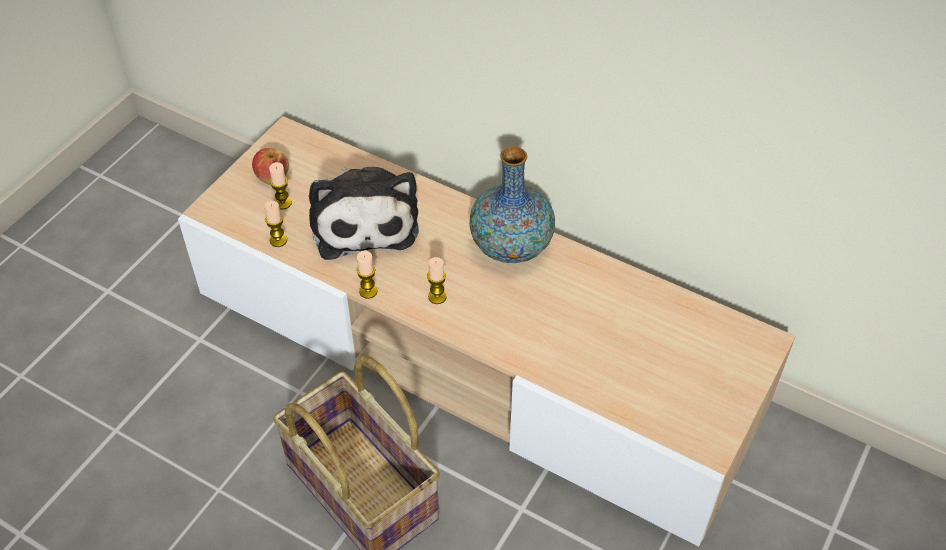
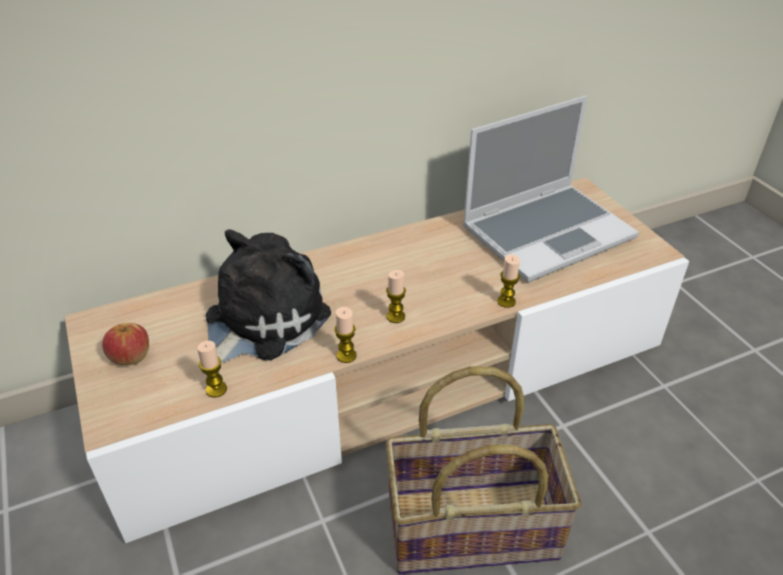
camera: 55 degrees left, 10 degrees down
(283, 203) = (174, 364): candle -> candle (506, 301)
(364, 220) = (261, 321): plush toy -> plush toy turned 75 degrees counterclockwise
(511, 246) = (384, 254): vase -> none
(657, 346) = (548, 232): none -> laptop

